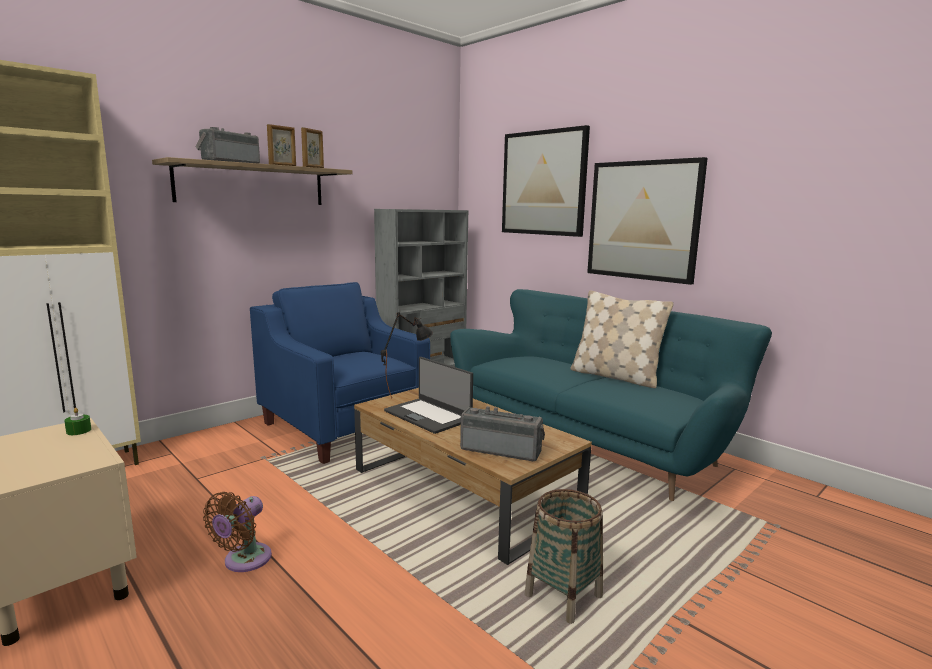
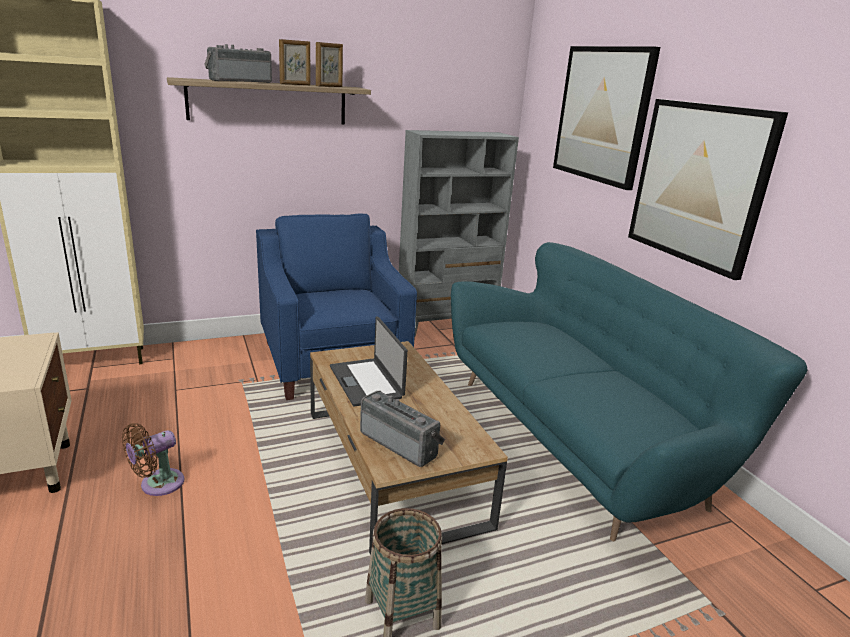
camera: 20 degrees right, 10 degrees up
(79, 431) = (37, 345): green candle -> none
(407, 394) = (370, 349): black table lamp -> none
(615, 377) = (617, 374): beige pillow -> none

